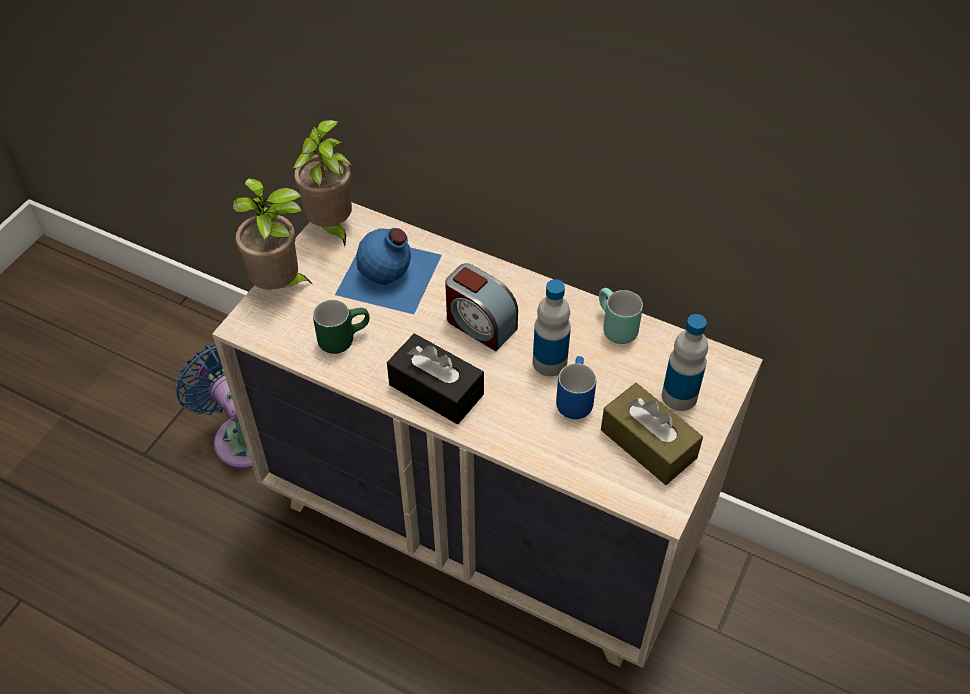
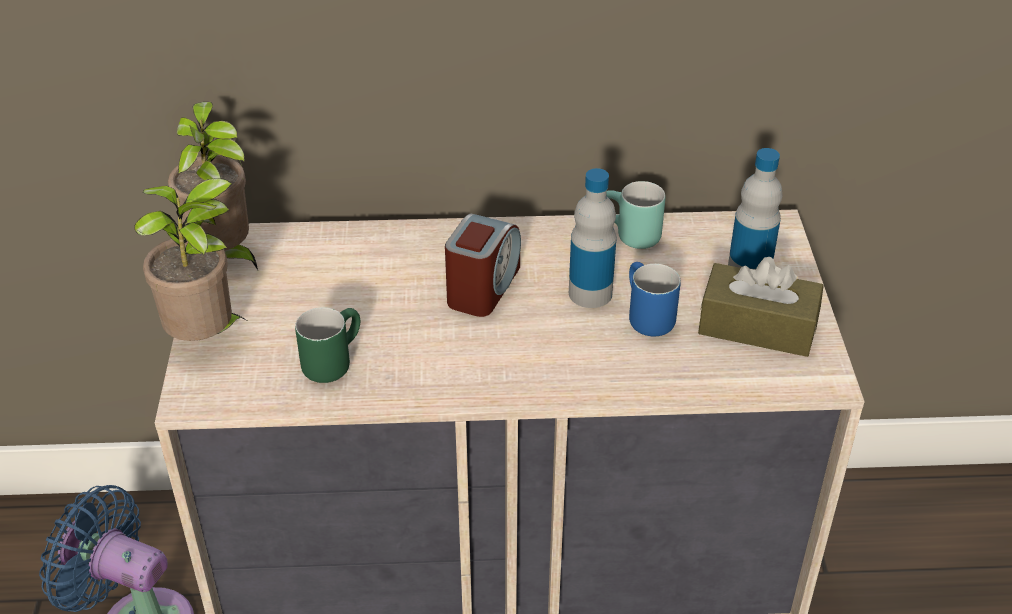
camera: 30 degrees left, 10 degrees down
(390, 276) = (337, 279): blue bottle -> none
(436, 389) = (487, 369): black tissue box -> none
(480, 325) = (483, 287): alarm clock -> alarm clock turned 75 degrees counterclockwise

